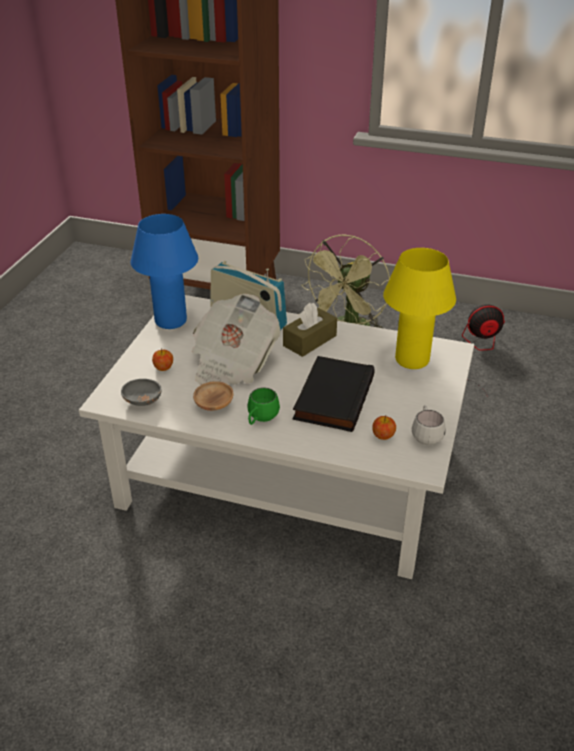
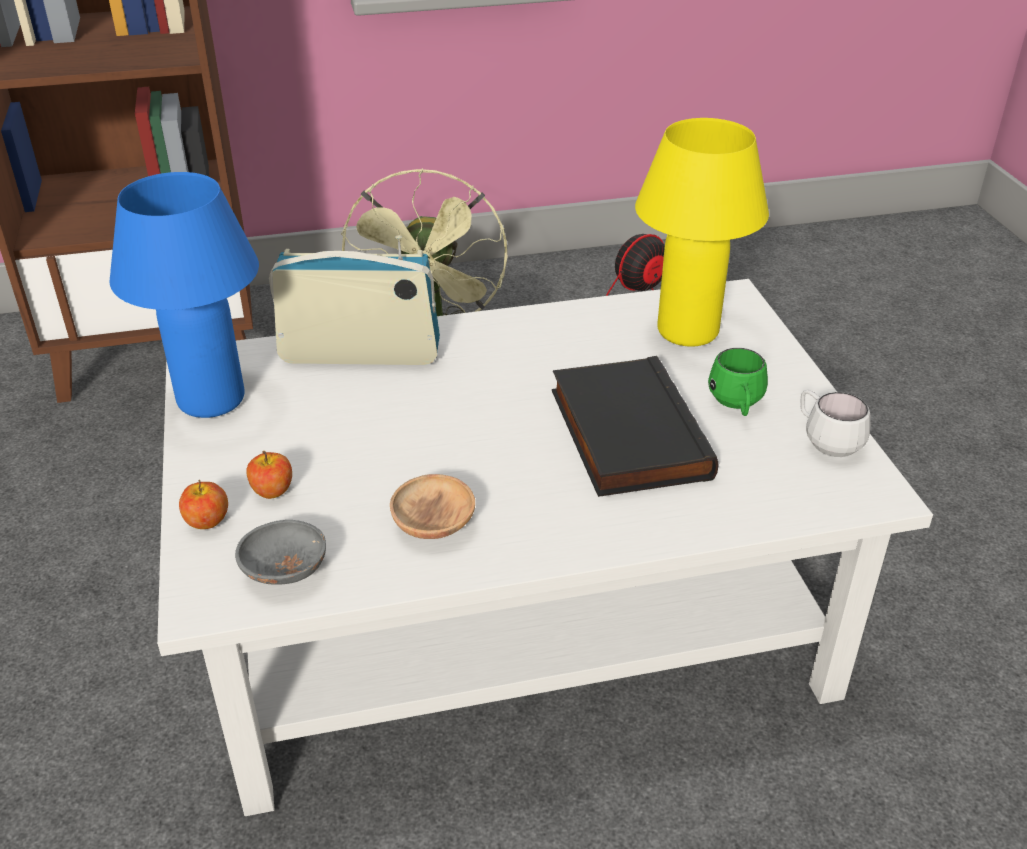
camera: 30 degrees left, 0 degrees up
(232, 362) = (397, 434): newspaper -> none
(260, 419) = (542, 518): green mug -> green mug (736, 406)
(309, 341) = (498, 353): brown tissue box -> none
(383, 436) = (766, 467): apple -> apple (207, 521)

